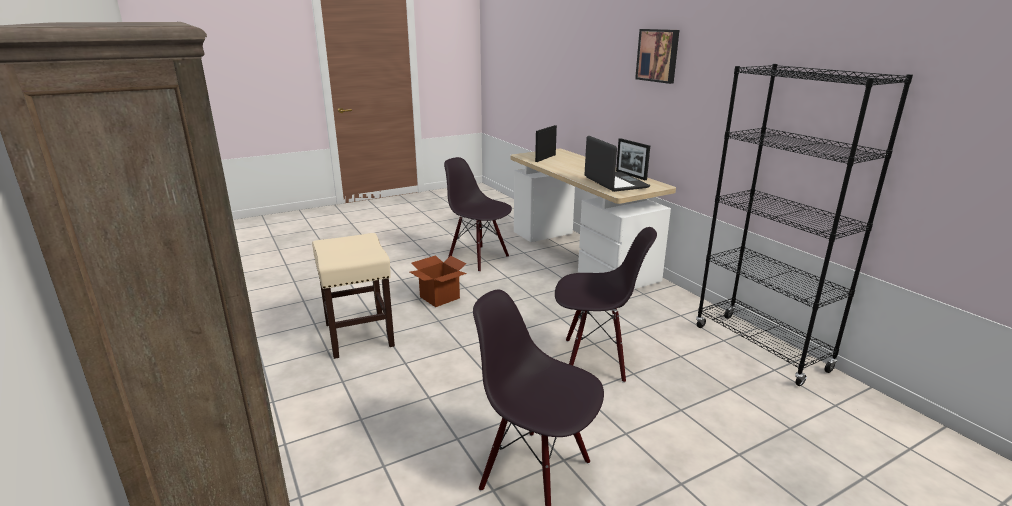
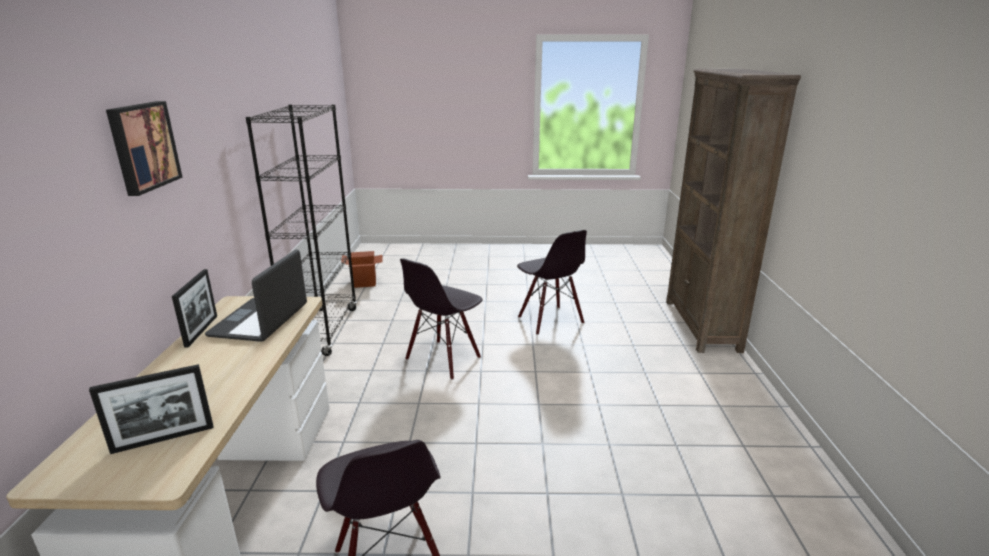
camera: 150 degrees left, 0 degrees up
(359, 335) = (639, 453): beige stool -> none
(439, 297) = (518, 484): cardboard box -> cardboard box (364, 282)
(595, 359) = (443, 359): black chair -> black chair turned 90 degrees counterclockwise

